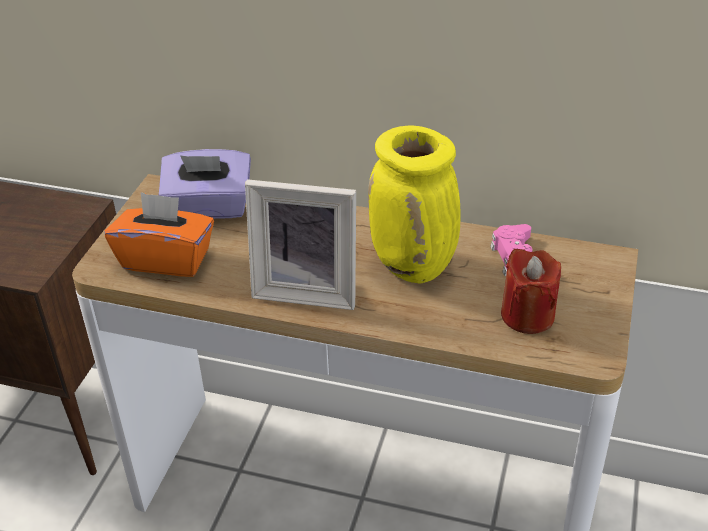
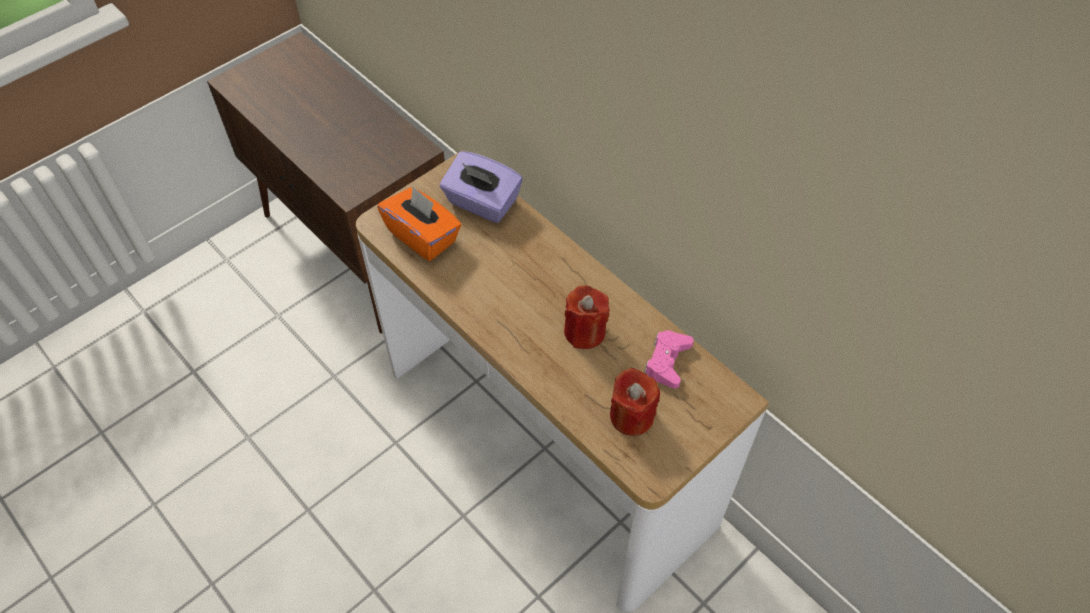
camera: 30 degrees right, 15 degrees up
(307, 289) = (496, 311): picture frame -> none
(415, 268) = (585, 332): yellow vase -> red candle

